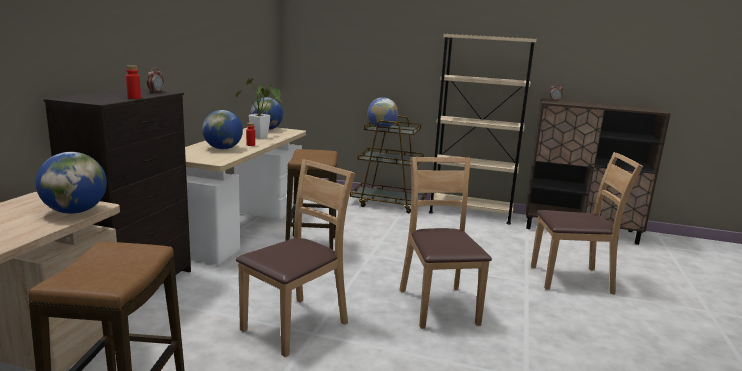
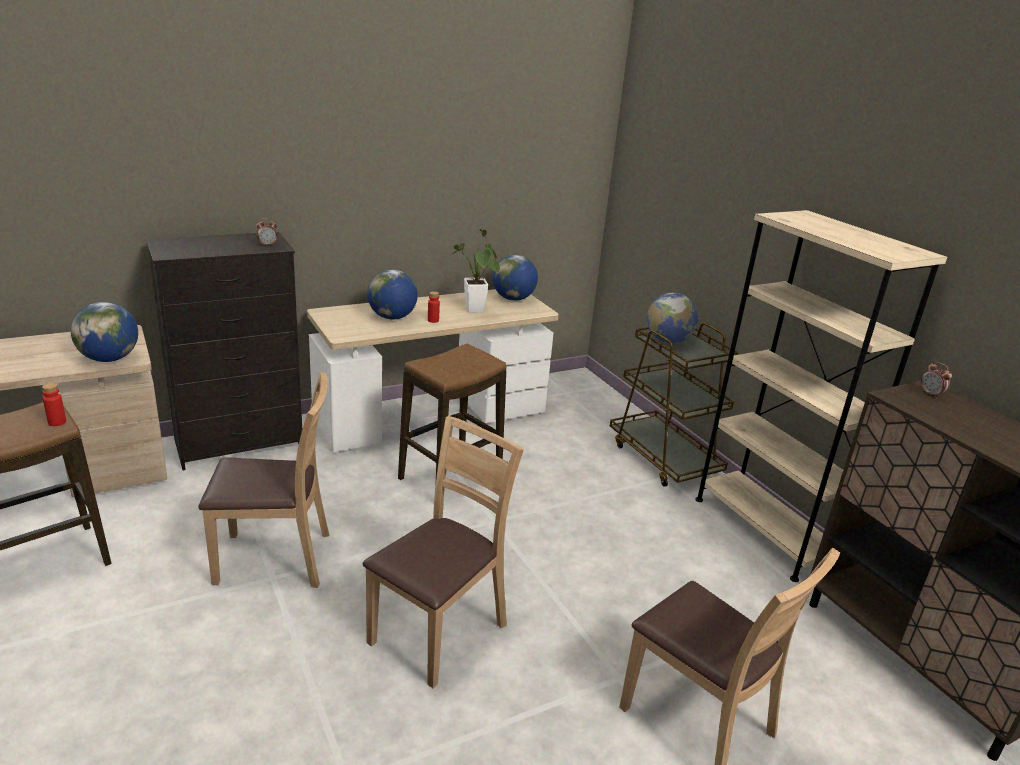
camera: 45 degrees right, 10 degrees up
(134, 98) = (213, 253): red bottle -> red bottle (57, 422)

